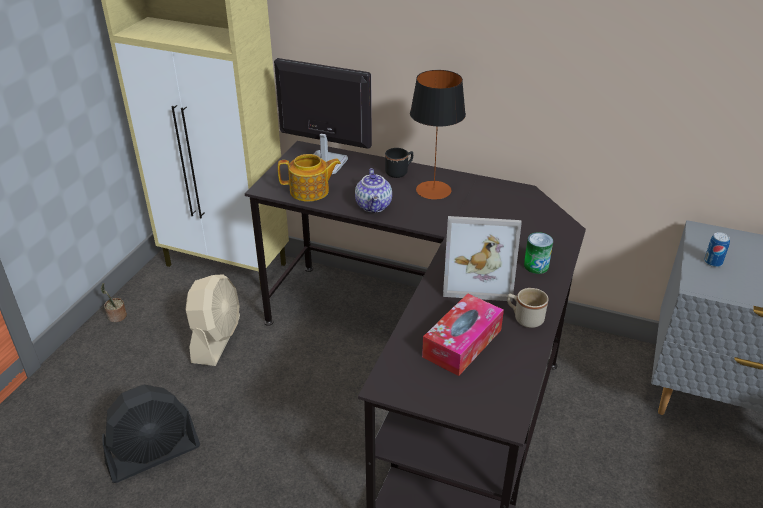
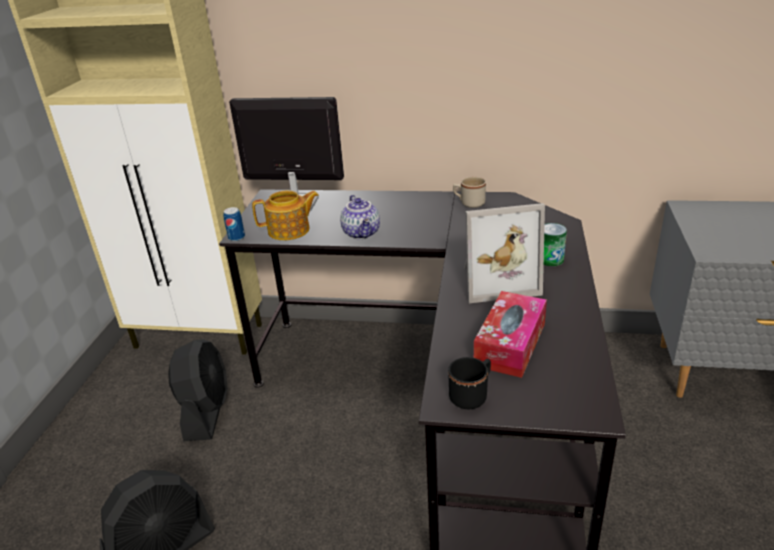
camera: 10 degrees left, 5 degrees down
(116, 317) = (88, 410): potted plant -> none
(217, 339) = (206, 411): beige fan -> black fan
(399, 172) = (375, 200): black mug -> black mug (472, 395)
(433, 190) = (417, 210): table lamp -> none
(524, 318) = (563, 309): beige mug -> beige mug (469, 203)
(713, 262) = (711, 230): can -> can (236, 238)

